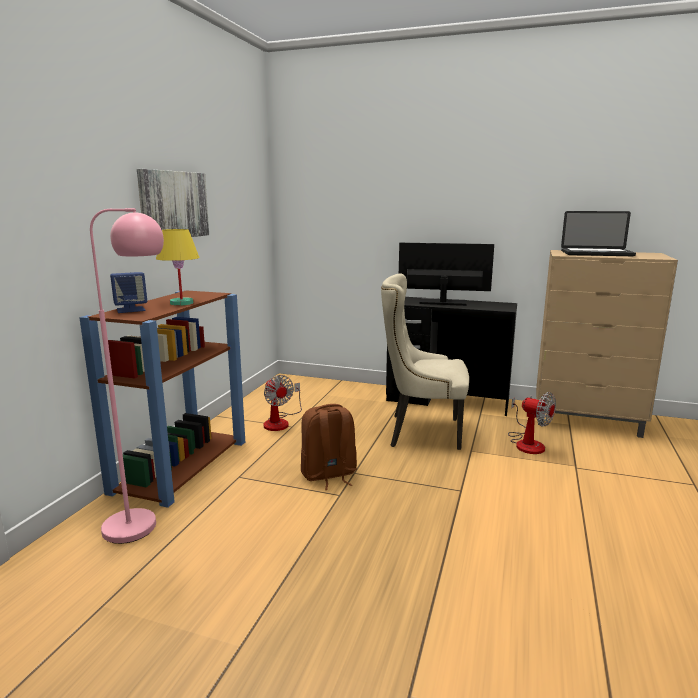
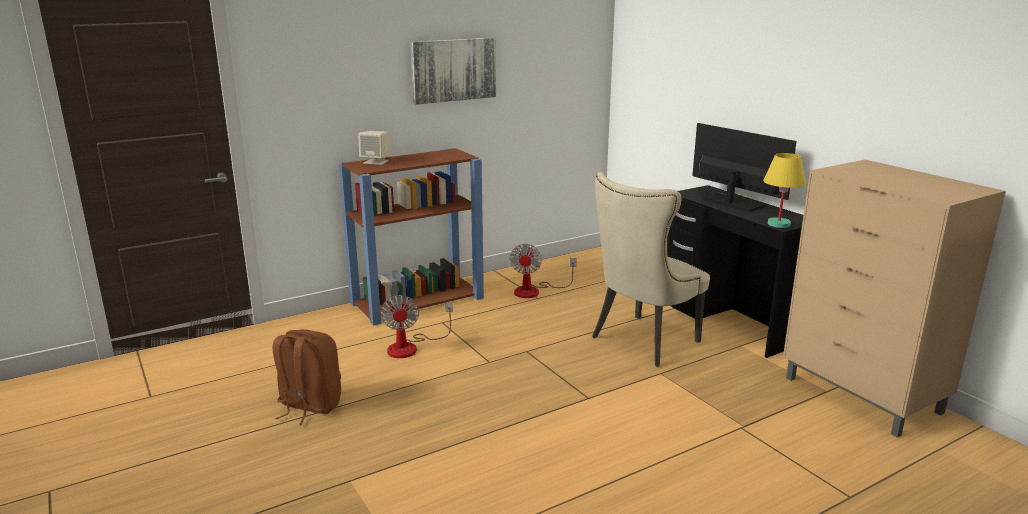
camera: 40 degrees right, 5 degrees up
(131, 309) = (376, 162): blue speaker -> beige speaker
(145, 529) = (344, 333): pink floor lamp -> none
(181, 303) = (419, 161): yellow table lamp -> yellow table lamp (778, 224)
(328, 475) = (504, 345): brown backpack -> brown backpack (308, 406)
(422, 432) = (644, 341): beige chair -> beige chair turned 90 degrees counterclockwise
(527, 443) = (735, 388): fan -> fan (411, 347)
(596, 254) = (887, 176): laptop -> none

